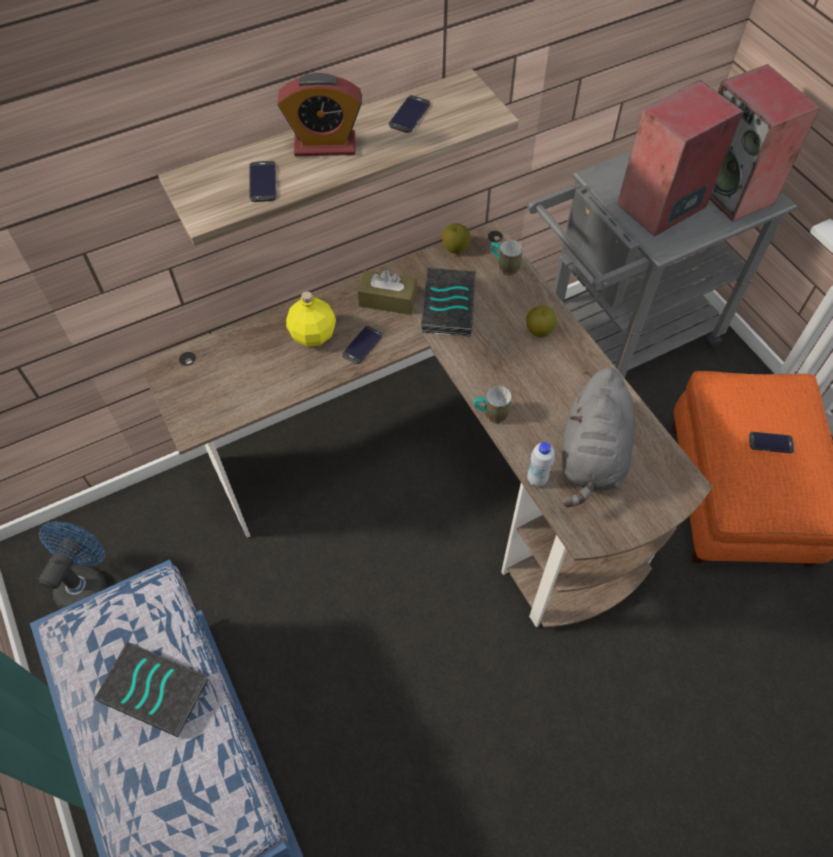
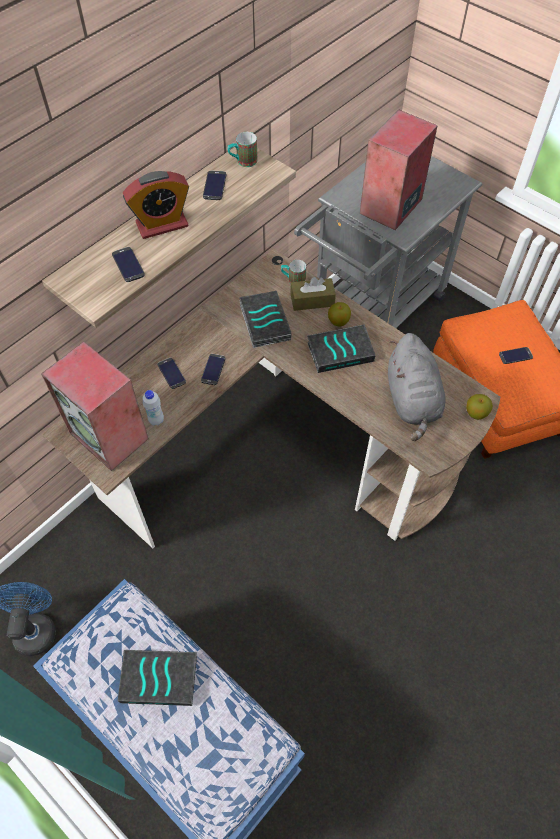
camera: 20 degrees left, 0 degrees up
(312, 335) = (171, 373): yellow bottle -> phone
(387, 300) = (217, 330): brown tissue box -> brown tissue box (312, 300)
(455, 248) = (251, 277): apple -> apple (476, 413)
(490, 414) = (329, 392): mug -> mug (242, 162)
(527, 367) = (340, 351): none -> book
(537, 479) = (381, 429): white bottle -> white bottle (156, 420)
(732, 191) = (435, 183): speaker -> speaker (110, 435)

